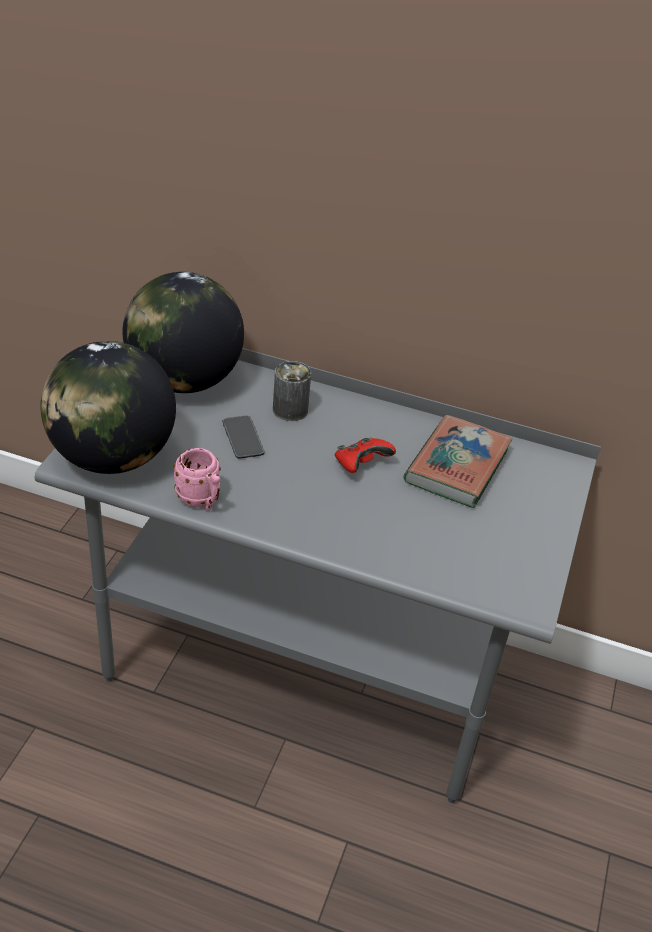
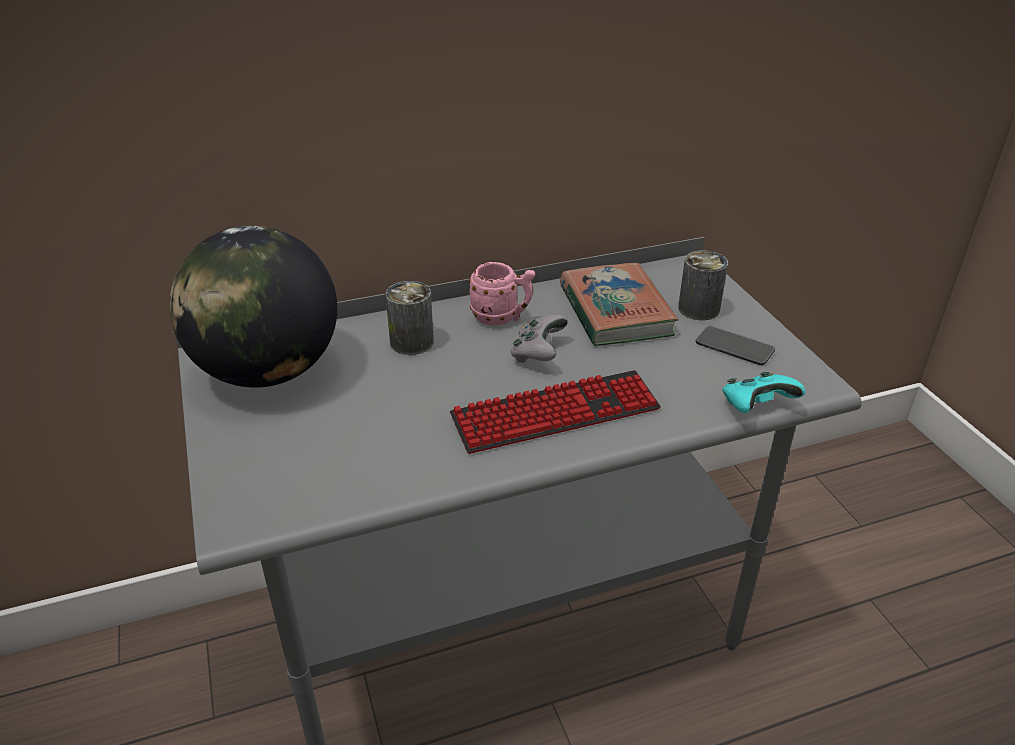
camera: 35 degrees left, 5 degrees down
(112, 457) = (278, 489): globe -> none
(201, 501) = (433, 474): pink mug -> pink mug (502, 318)
(243, 438) = (398, 391): phone -> phone (734, 347)
(319, 511) = (555, 414): none -> keyboard
(361, 465) = (538, 354): red game controller -> grey game controller
(460, 590) = (756, 407): none -> turquoise game controller
(523, 500) = (698, 309): none -> can

